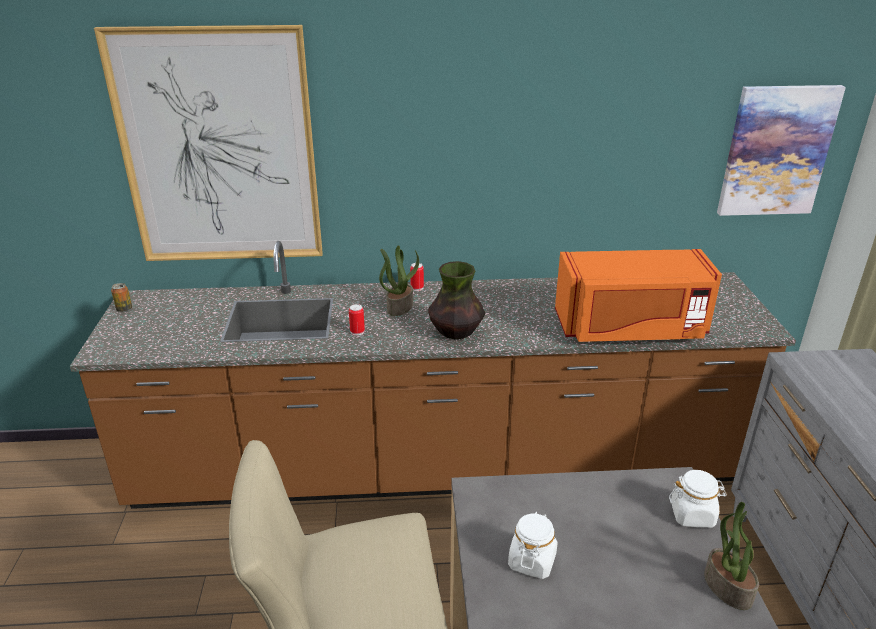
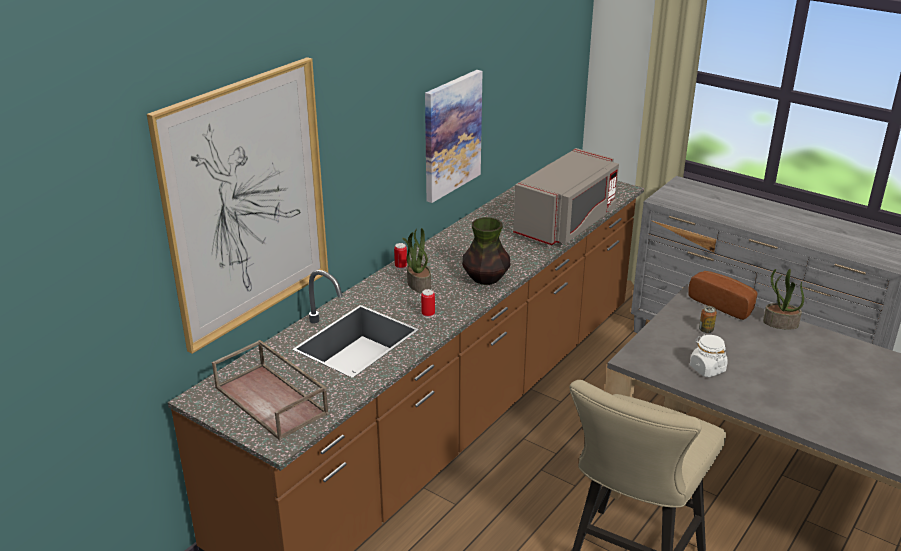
camera: 50 degrees left, 0 degrees up
(124, 309) = (214, 409): can -> can (706, 330)
(155, 325) = (272, 400): none -> brown tray
(630, 328) = (566, 223): orange microwave -> grey microwave
(692, 515) = (723, 304): white jar -> bread
(776, 151) = (559, 63): picture -> picture (451, 135)

